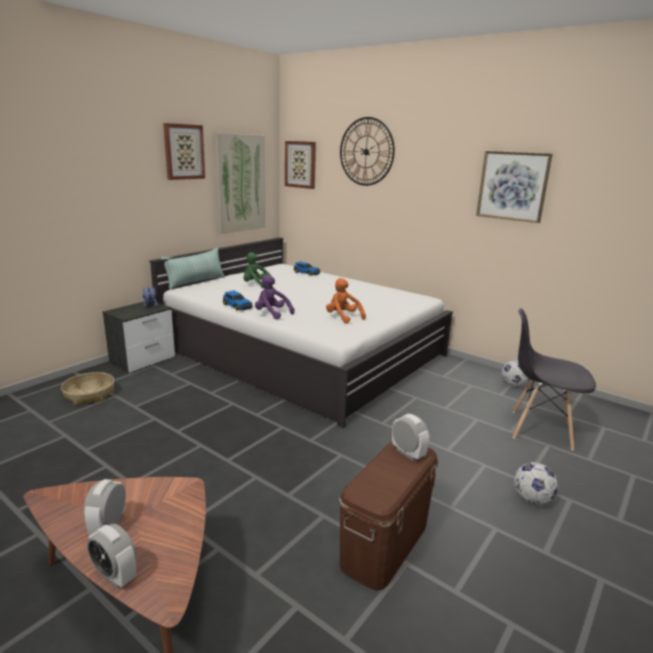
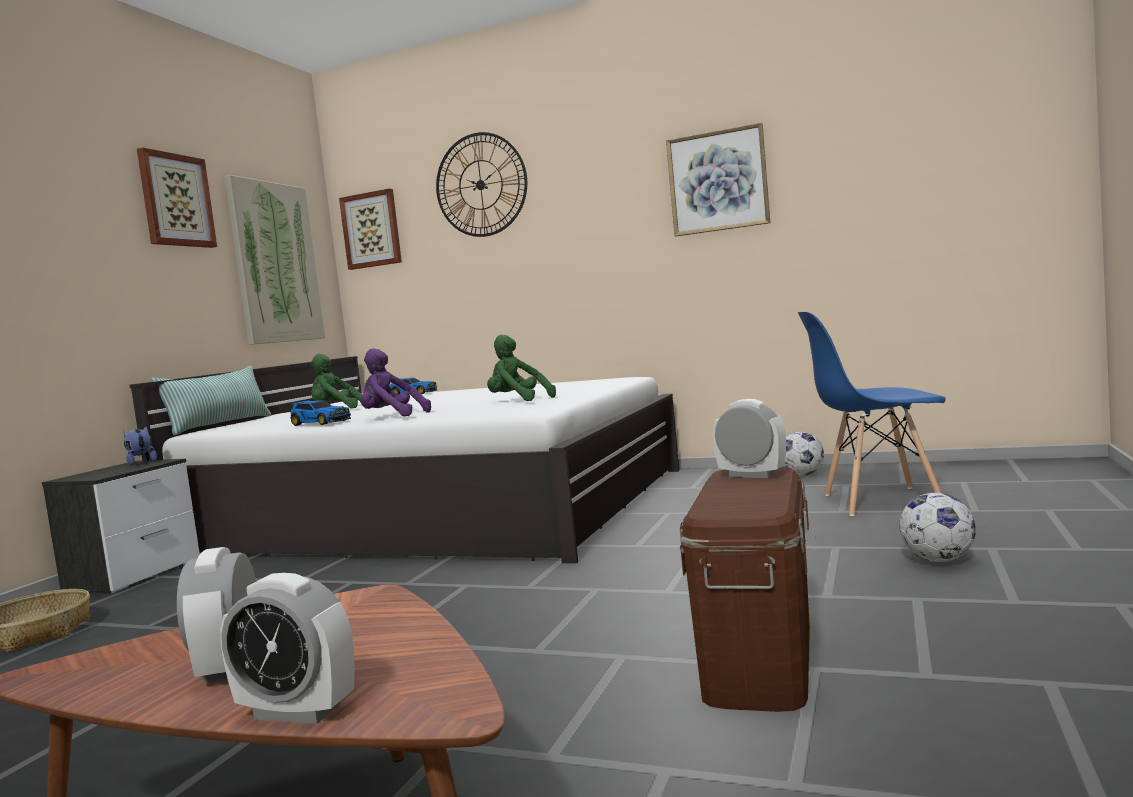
camera: 15 degrees left, 15 degrees down
(343, 317) = (517, 401): orange plush toy -> green plush toy
(539, 429) = (880, 501): grey chair -> blue chair

